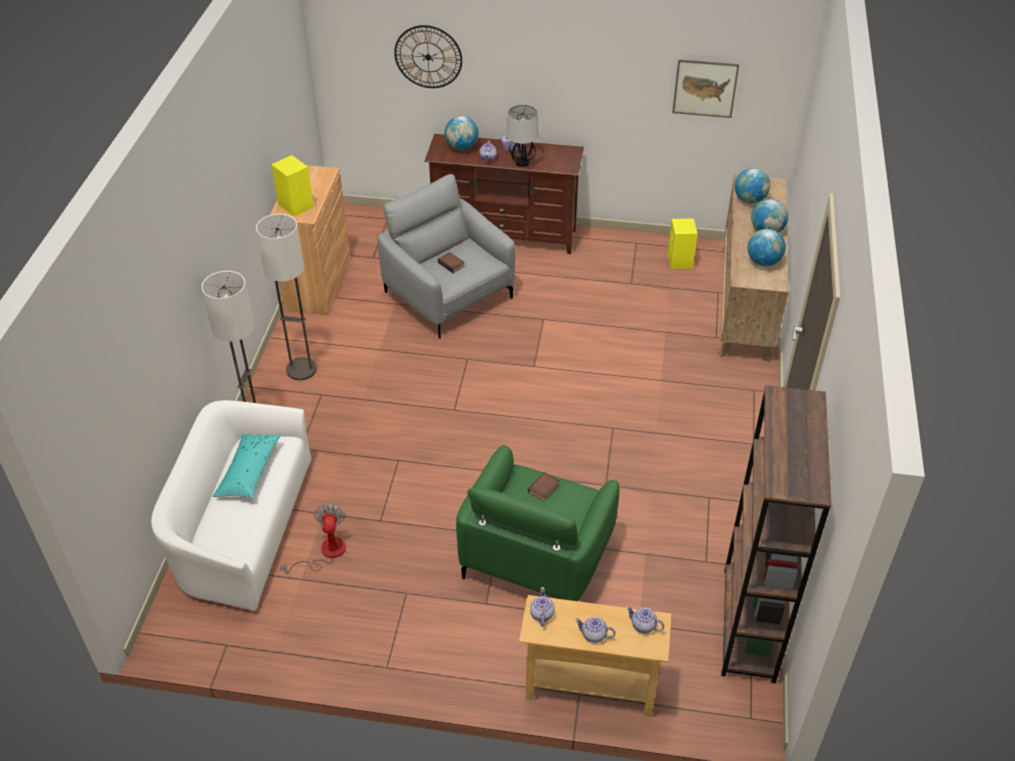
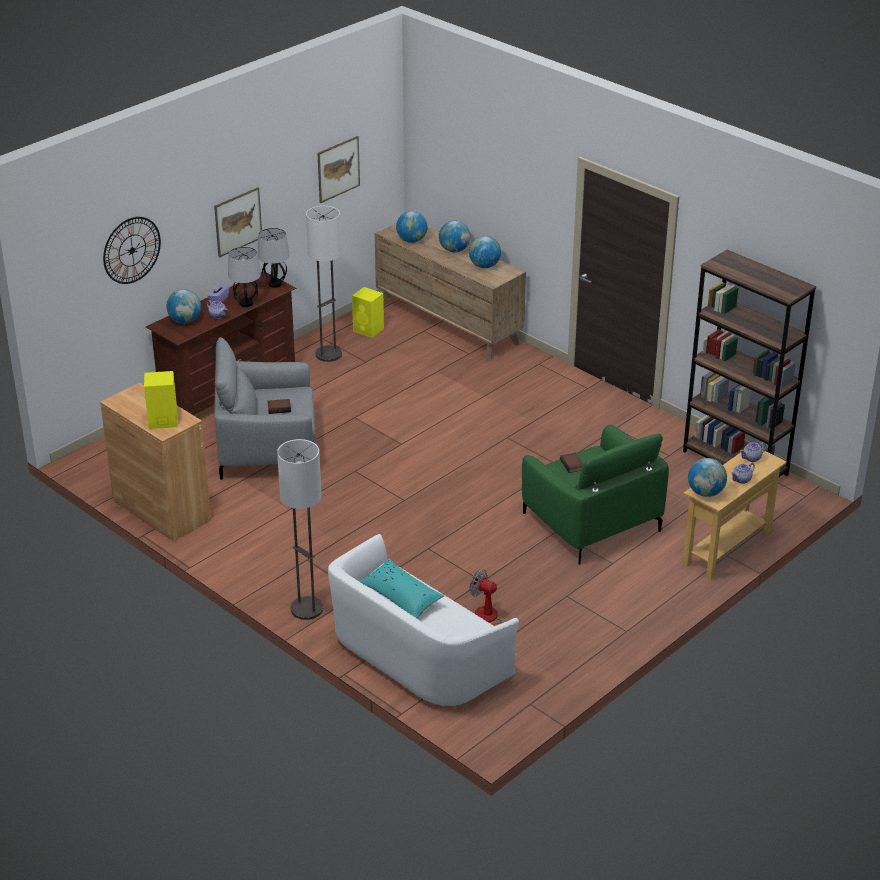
camera: 55 degrees left, 10 degrees down
(301, 369) = (263, 559): floor lamp -> floor lamp (328, 354)
(541, 614) = (705, 493): teapot -> globe
(561, 85) = (238, 222): none -> picture
(569, 162) = (275, 284): none -> table lamp

